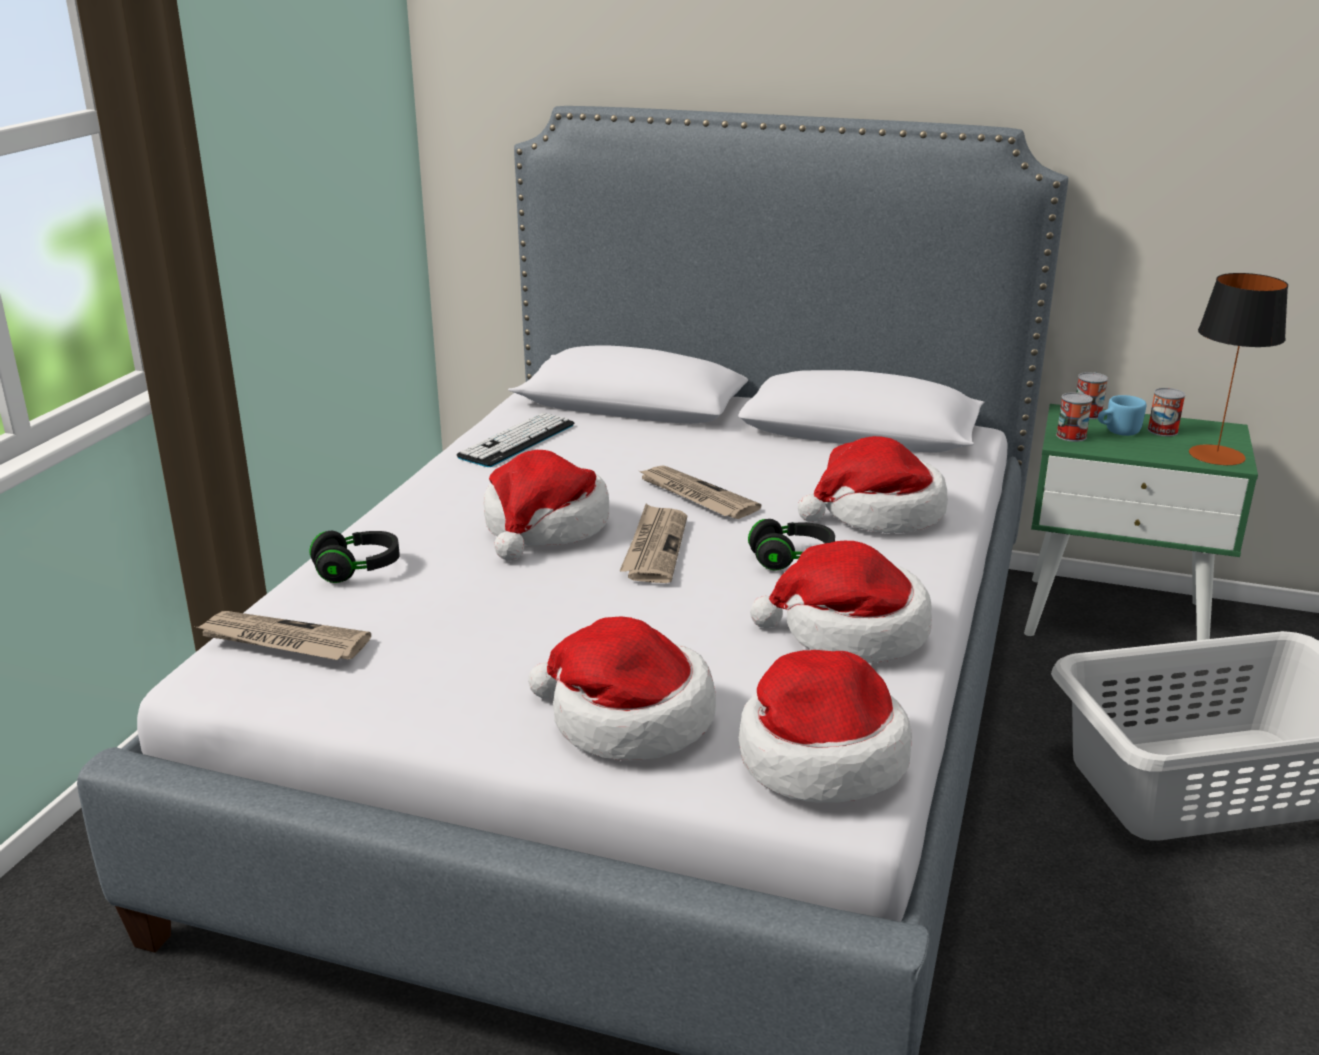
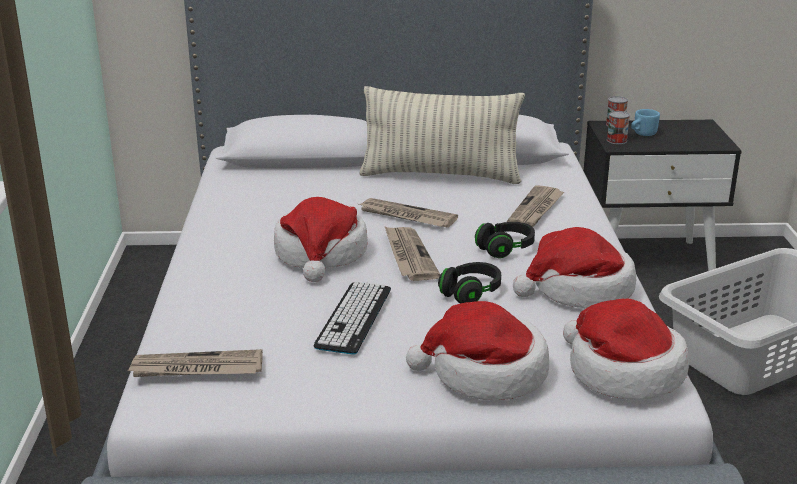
camera: 20 degrees left, 0 degrees up
(357, 570) = (205, 308): black headphones -> black headphones (471, 293)
(517, 441) = (245, 196): keyboard -> keyboard (354, 318)
(784, 450) = (440, 175): none -> pillow
(878, 513) = (536, 209): hat -> newspaper
(1116, 618) = (647, 260): green nightstand -> black nightstand
(1162, 431) = (668, 130): can -> none
(1216, 455) = (710, 141): table lamp -> none

